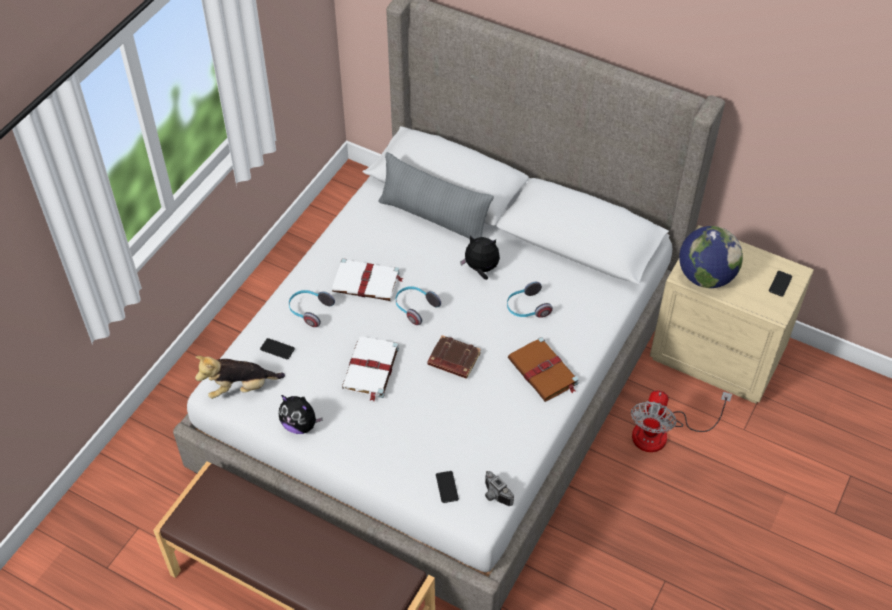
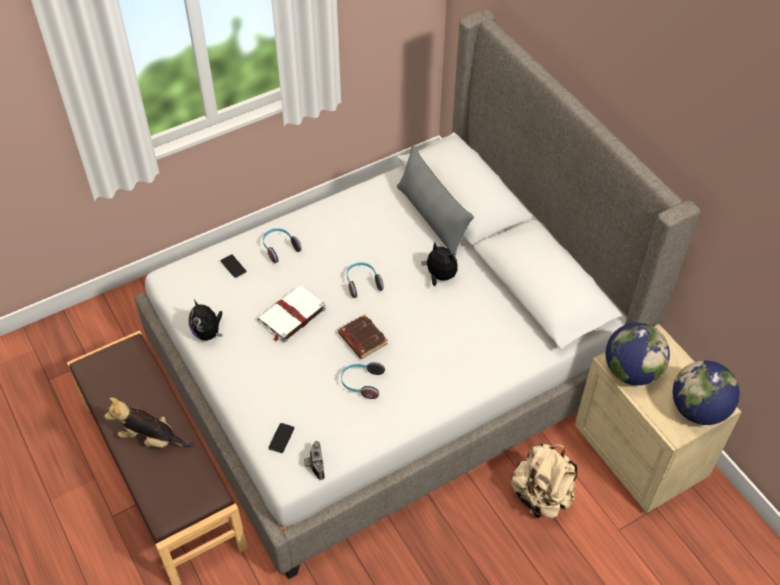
camera: 30 degrees right, 0 degrees up
(240, 388) = (185, 283): plush toy -> plush toy (151, 439)
(367, 282) = (340, 246): white book -> none
(527, 308) = (454, 325): headphones -> headphones (361, 383)
(543, 372) = (428, 384): brown book -> none
(662, 433) = (541, 495): fan -> beige backpack
(780, 284) = (698, 410): phone -> globe

